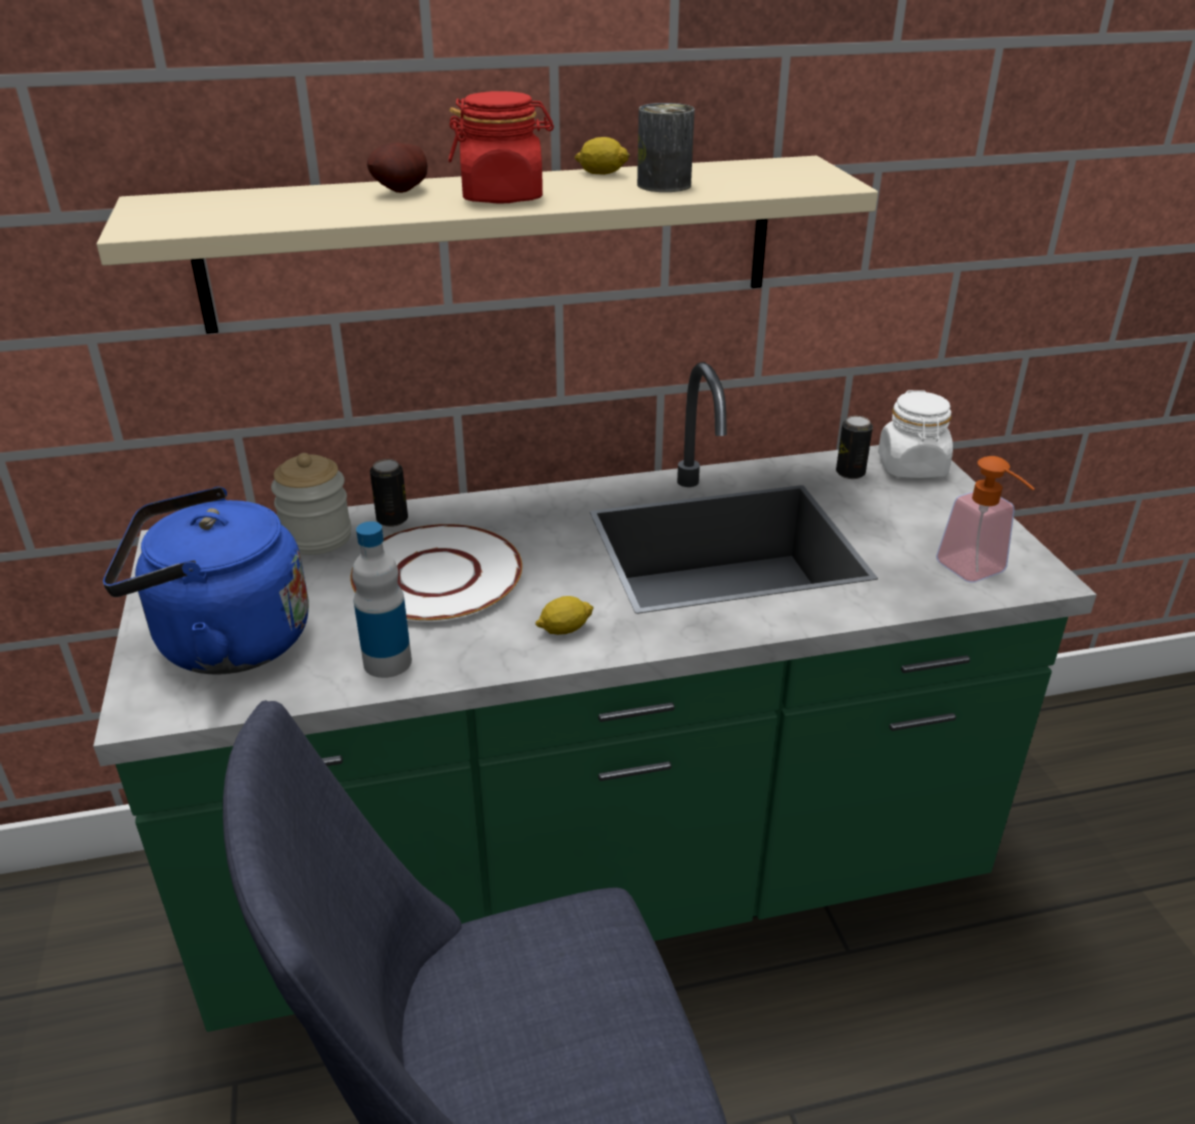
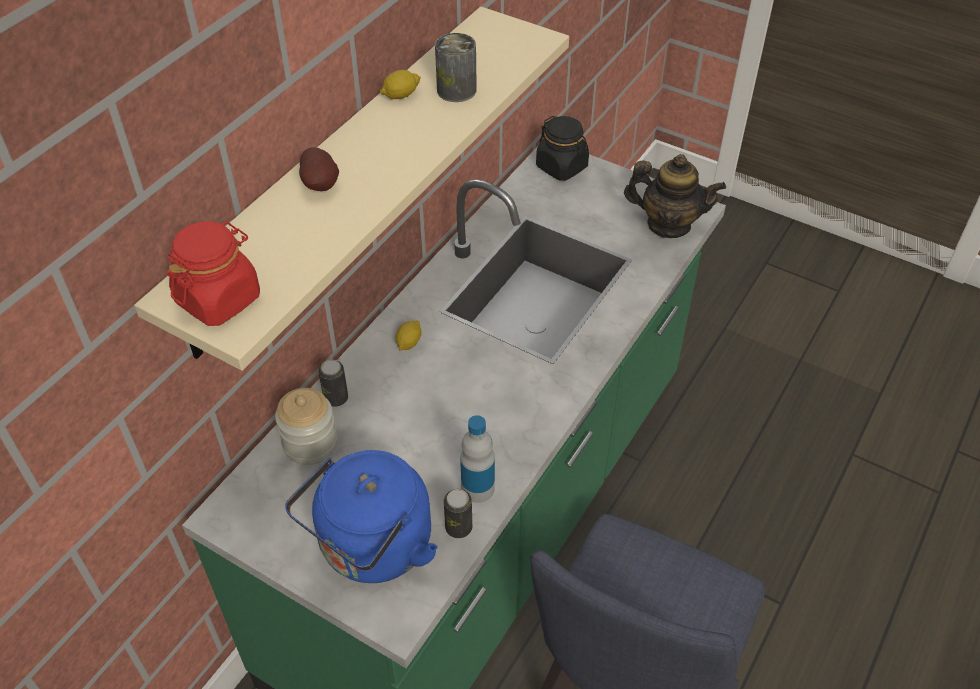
camera: 45 degrees left, 15 degrees up
(438, 576) = (423, 416): white plate -> none
(503, 196) = (391, 156): red jar -> red jar (219, 299)
(564, 629) = (534, 400): lemon -> lemon (409, 342)
(850, 473) = (537, 191): can -> can (458, 527)
(912, 468) = (562, 167): white jar -> black jar
(978, 572) = (668, 224): soap dispenser -> teapot

